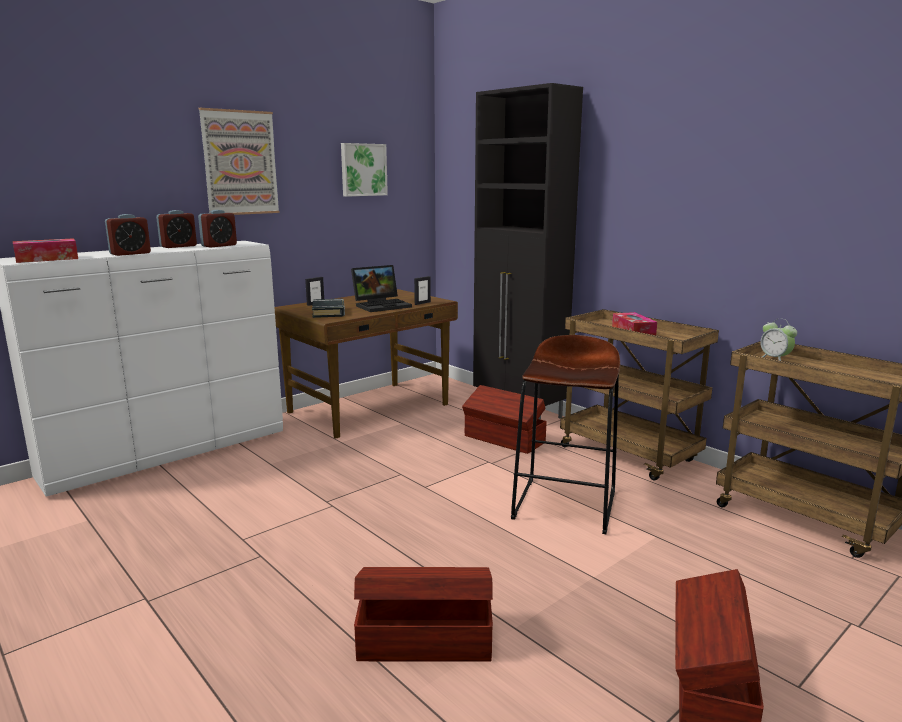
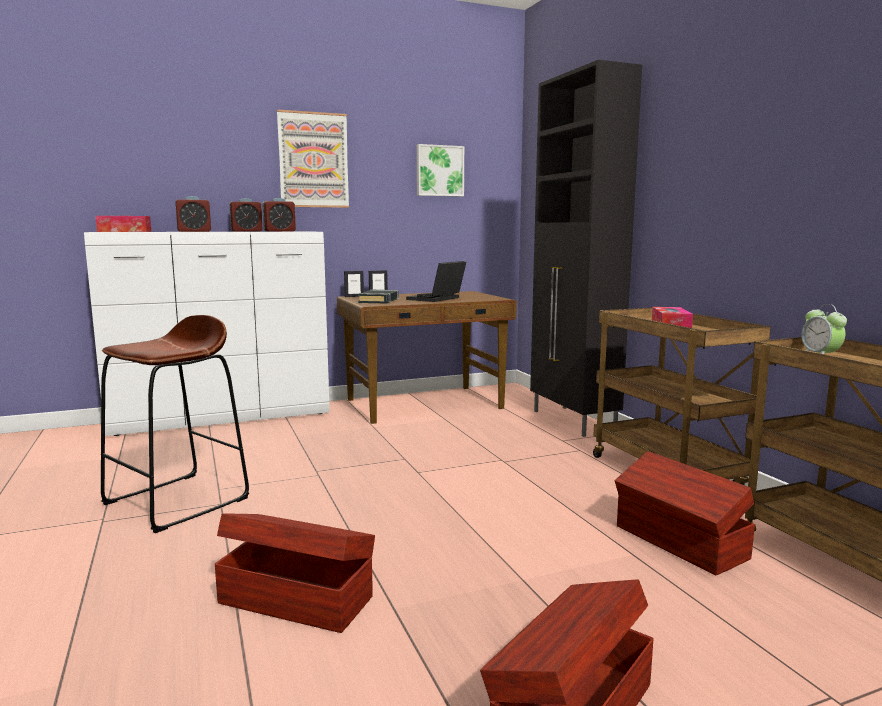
camera: 20 degrees right, 5 degrees down
(382, 305) = (436, 299): laptop -> laptop turned 135 degrees clockwise
(422, 303) = (478, 299): picture frame -> picture frame (354, 296)
(504, 439) = (535, 443): brown storage box -> brown storage box (680, 543)
(565, 505) = (550, 508): brown stool -> brown stool (177, 501)

